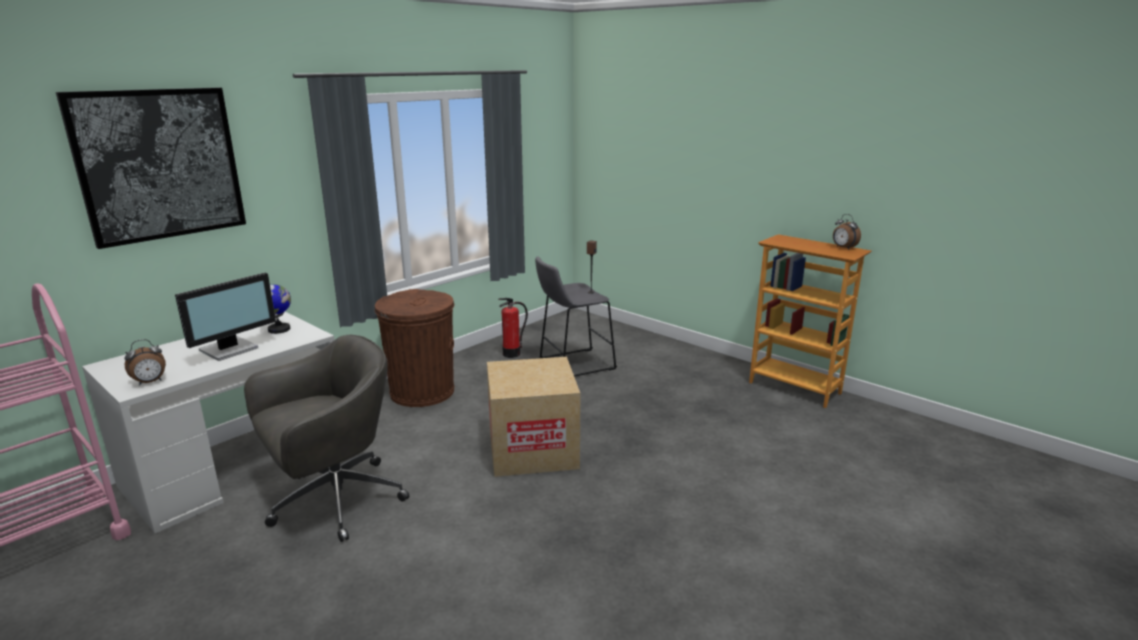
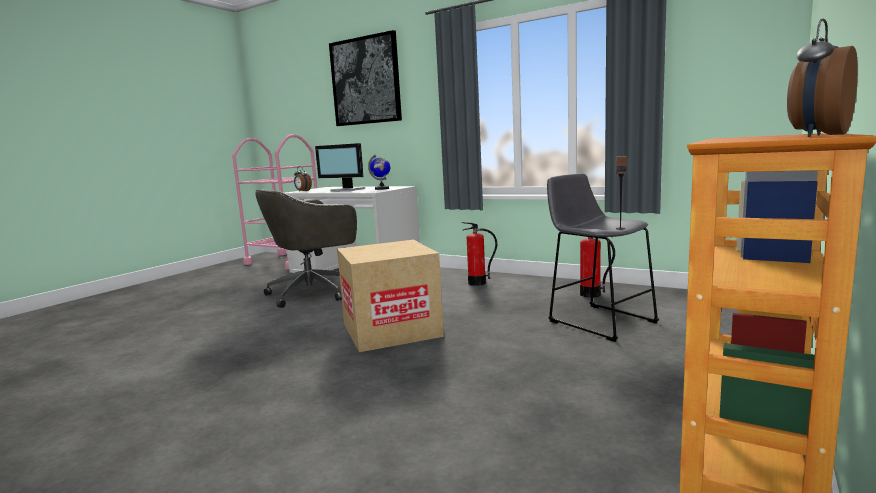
camera: 80 degrees right, 10 degrees down
(334, 501) = (314, 293): grey office chair -> grey office chair turned 105 degrees clockwise
(422, 392) = (477, 283): brown trash can -> fire extinguisher

